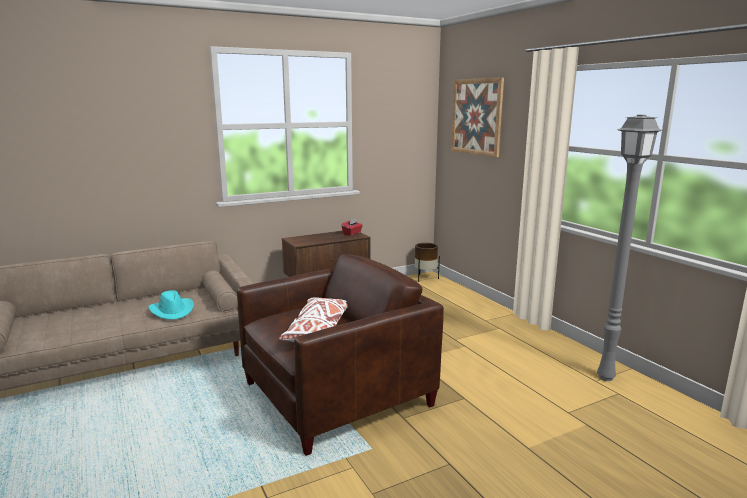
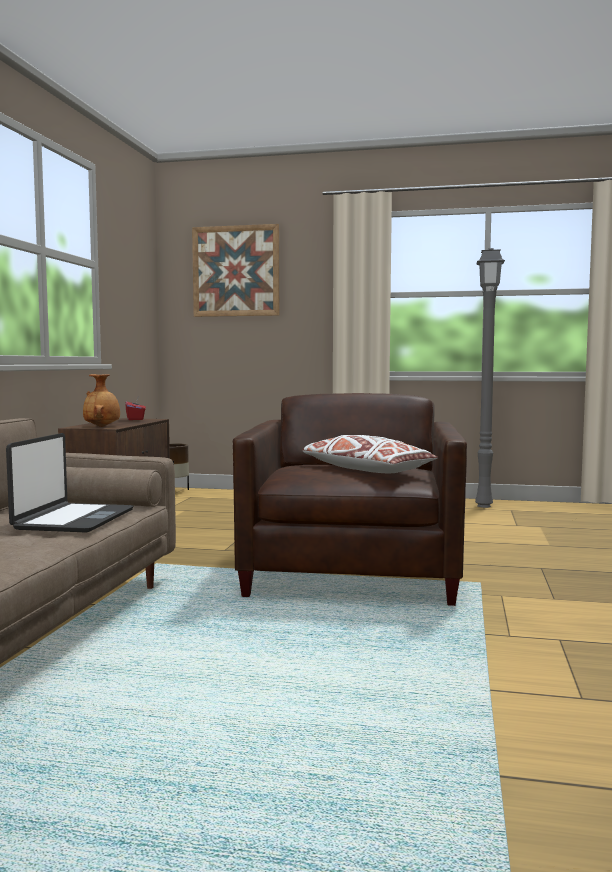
camera: 50 degrees left, 10 degrees down
(172, 311) = (73, 519): turquoise hat -> laptop
(301, 241) = (102, 426): none -> brown vase

